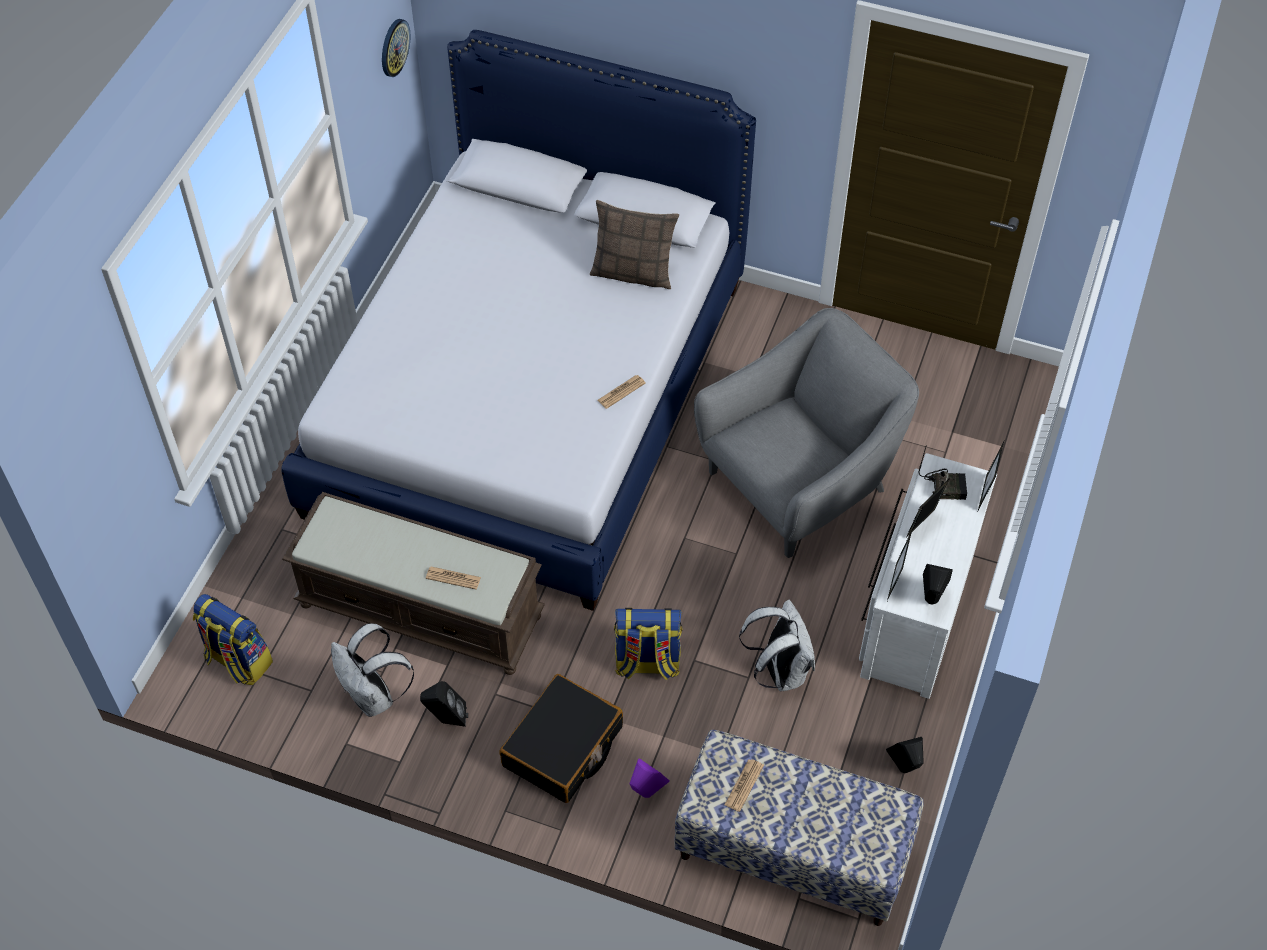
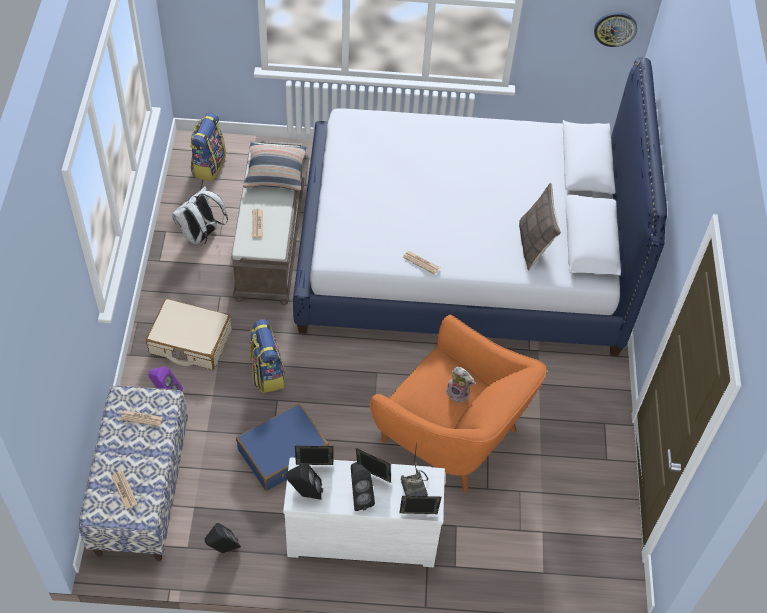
camera: 70 degrees right, 0 degrees up
(365, 536) = (275, 172): none -> pillow
(446, 720) = (194, 276): black speaker -> black speaker (359, 497)
(563, 747) = (190, 341): black suitcase -> beige suitcase
(779, 671) = (283, 454): white backpack -> blue suitcase
(795, 428) = (459, 393): none -> plush toy
(800, 482) = (452, 434): grey armchair -> orange armchair
(853, 825) = (124, 490): none -> newspaper

